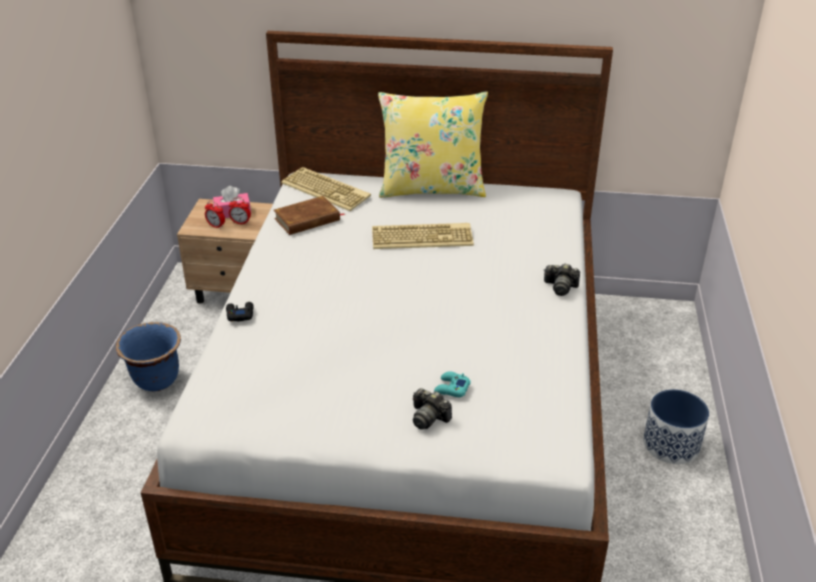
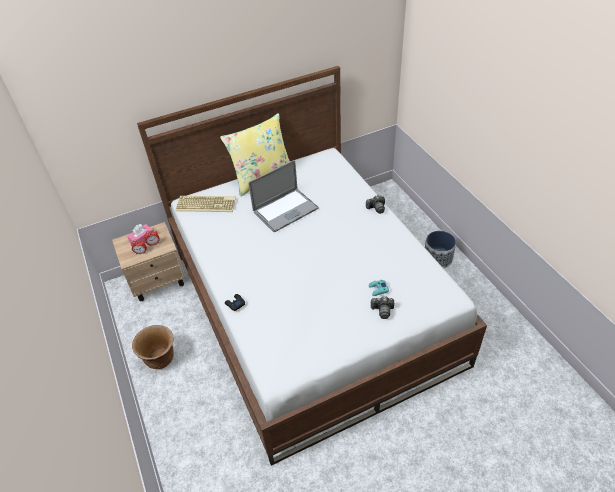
camera: 30 degrees left, 10 degrees up
(157, 380) = (161, 359): blue planter -> brown planter
(307, 219) = (214, 228): brown book -> none
(423, 237) = (285, 210): keyboard -> laptop

